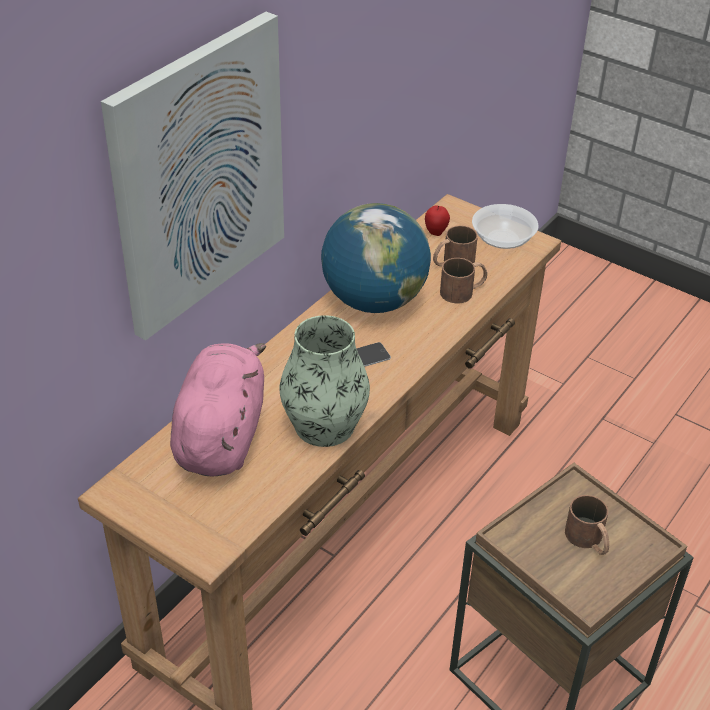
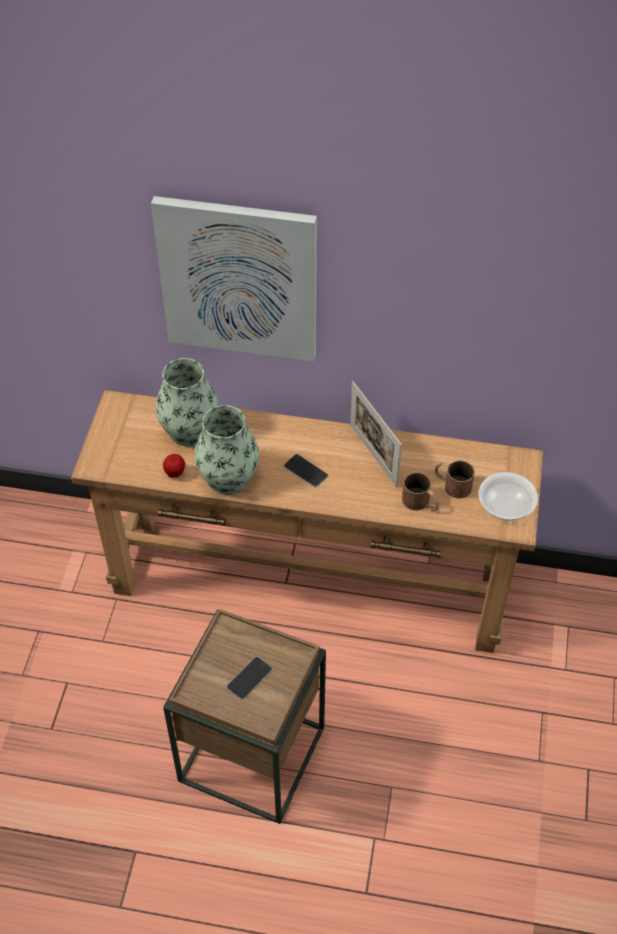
camera: 65 degrees right, 10 degrees up
(221, 435) = (190, 430): pink plush toy -> vase
(374, 300) = (373, 455): globe -> picture frame
(436, 232) = (483, 461): apple -> apple (175, 474)
(588, 540) = (249, 678): brown mug -> phone

